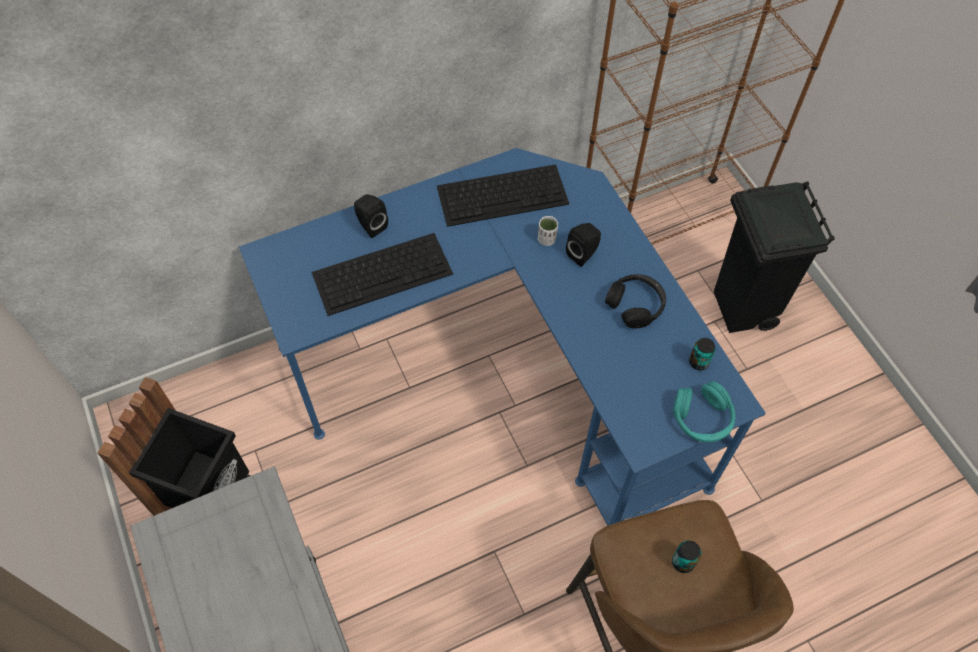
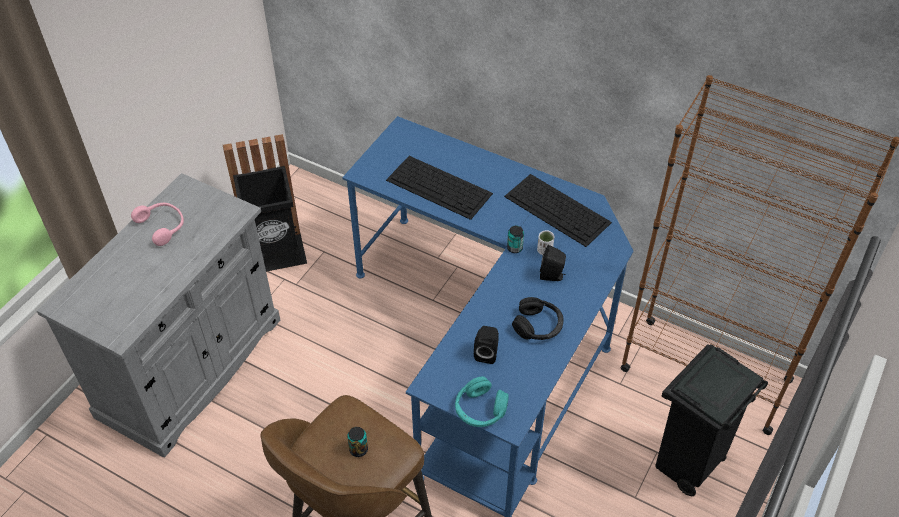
camera: 55 degrees right, 10 degrees down
(206, 597) = (163, 226): none -> pink headphones
(371, 225) = (468, 162): black speaker -> black speaker (486, 353)
(698, 362) = (524, 385): can -> can (514, 248)

